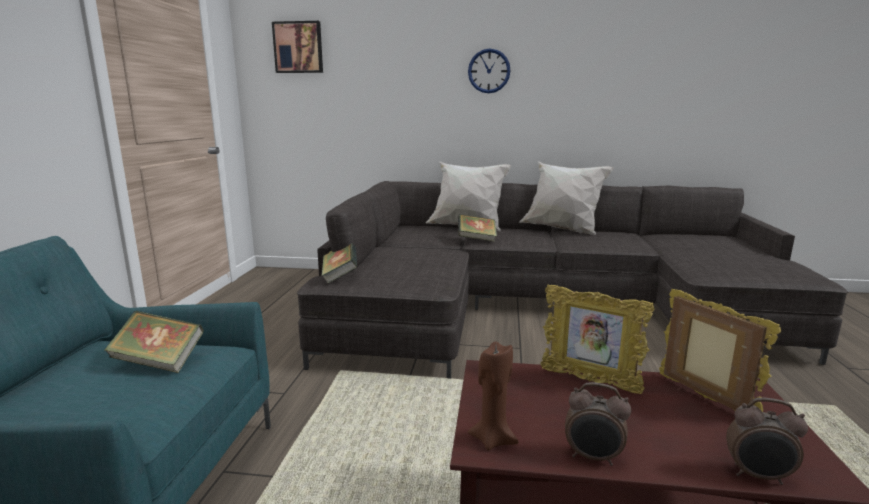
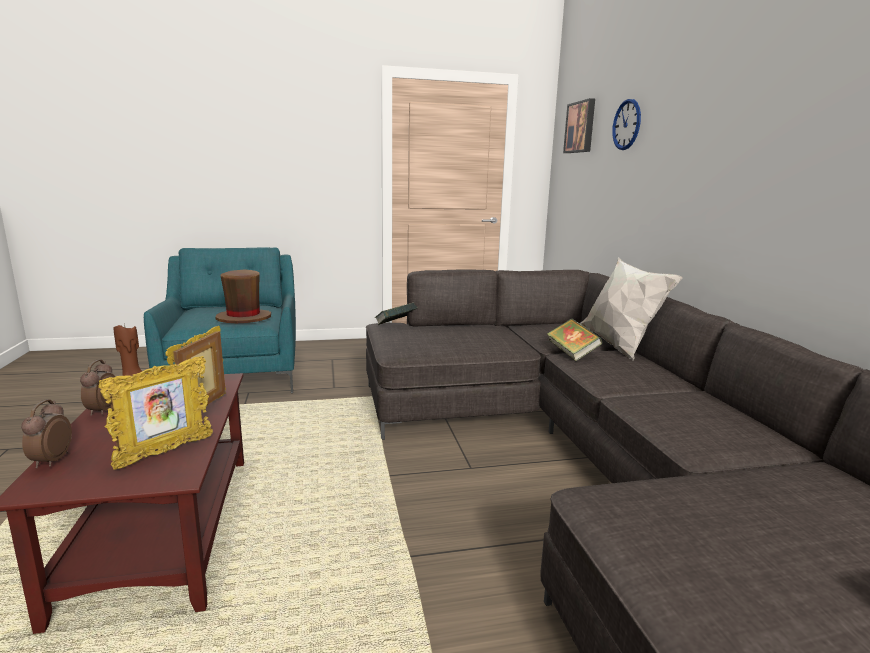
camera: 70 degrees right, 0 degrees up
(159, 362) = (244, 318): book -> brown hat
(489, 71) = (709, 142): wall clock -> wall clock (626, 124)
(562, 230) = (705, 392): white pillow -> none

